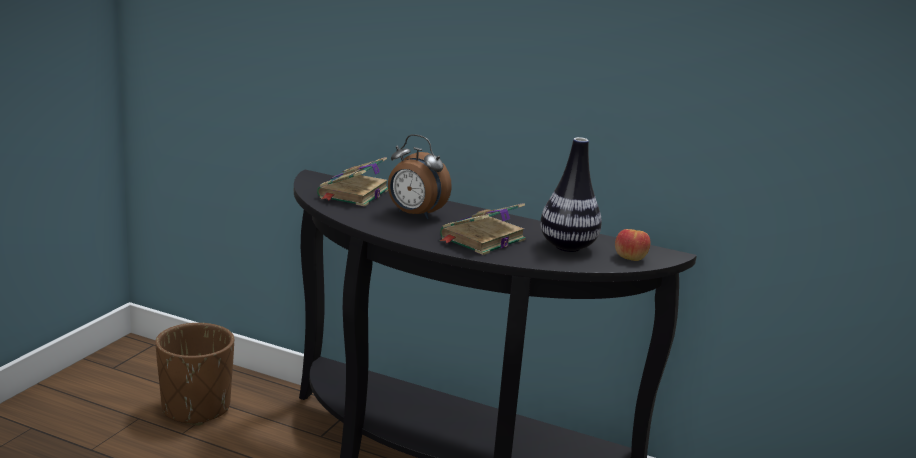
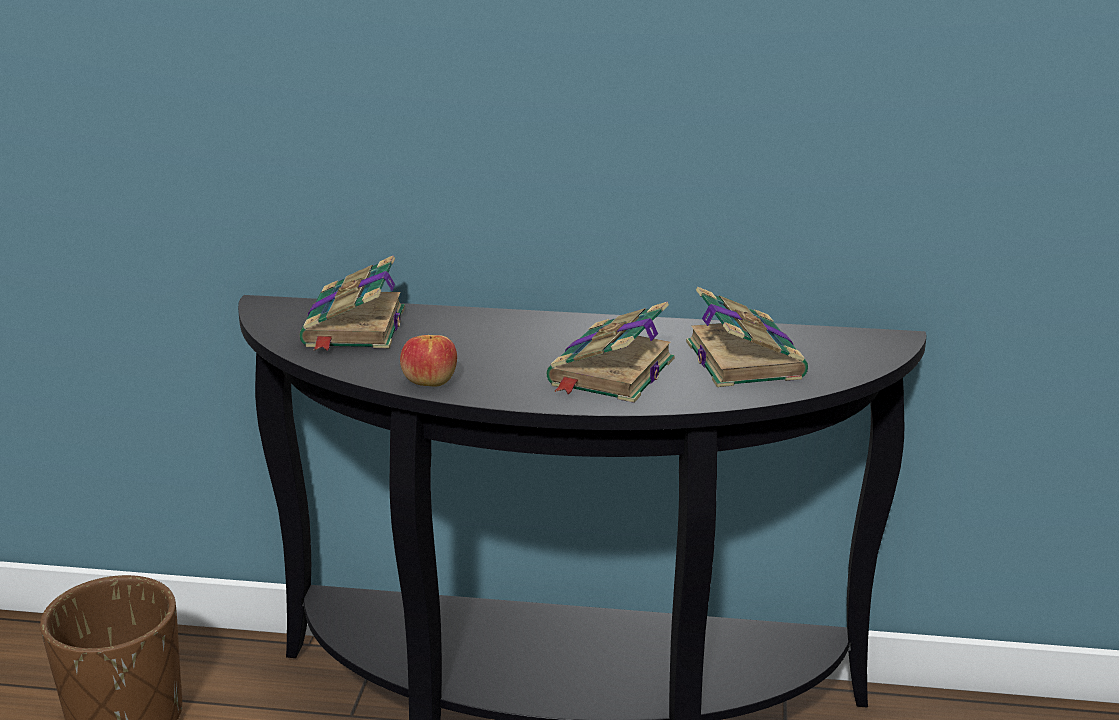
camera: 15 degrees left, 5 degrees up
(414, 215) = (477, 348): alarm clock -> none
(567, 247) = (743, 358): vase -> book
(630, 257) = (843, 358): apple -> apple (429, 381)

